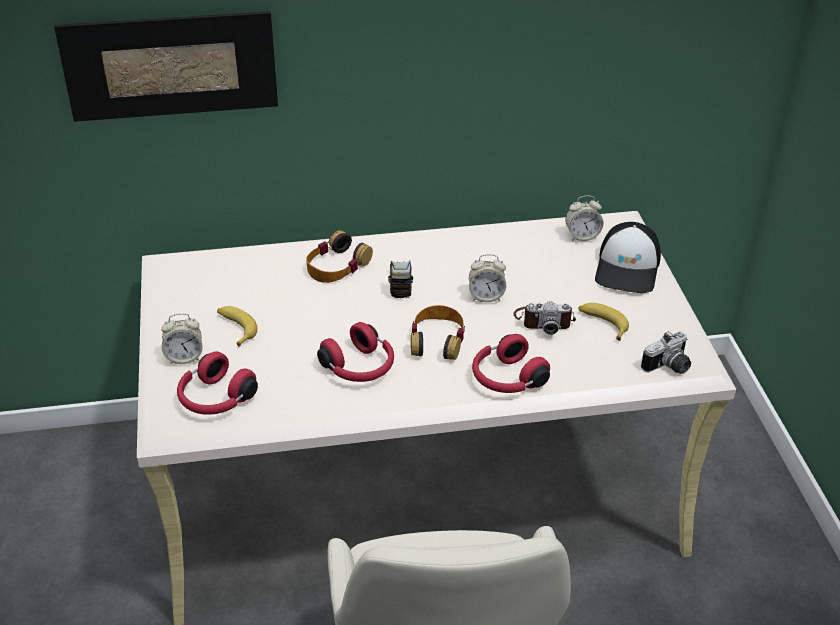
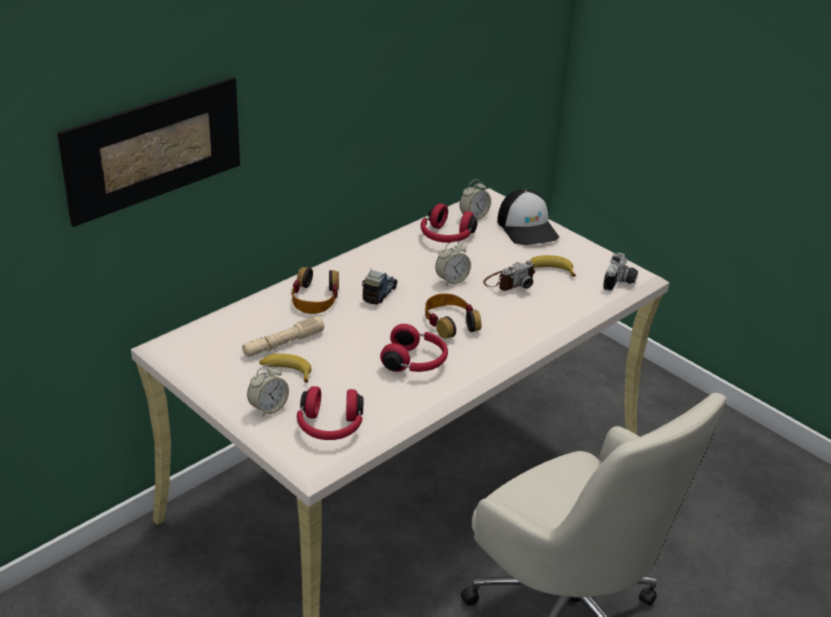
camera: 35 degrees left, 5 degrees down
(261, 300) = (283, 344): none -> beige flashlight
(400, 284) = (379, 293): toy truck -> toy truck turned 60 degrees clockwise
(506, 379) = (526, 330): red headphones -> red headphones (446, 237)

